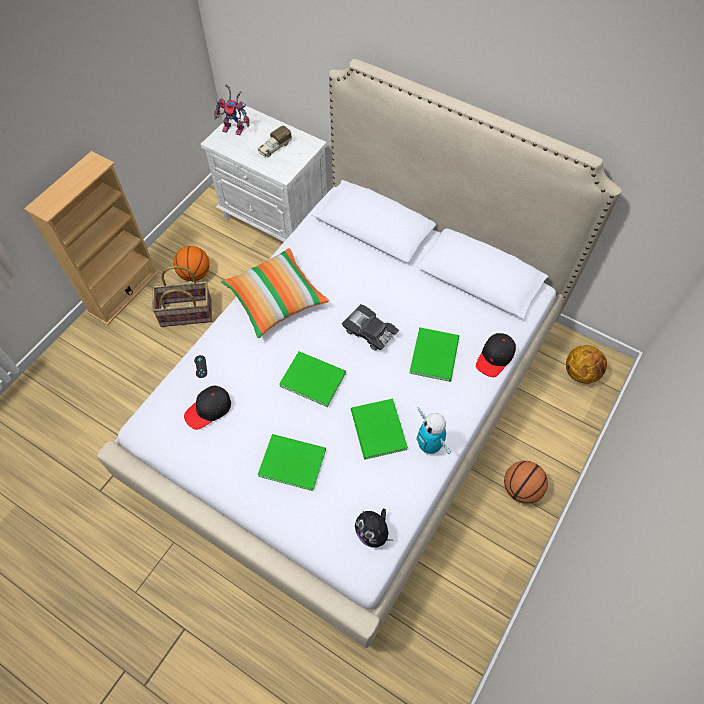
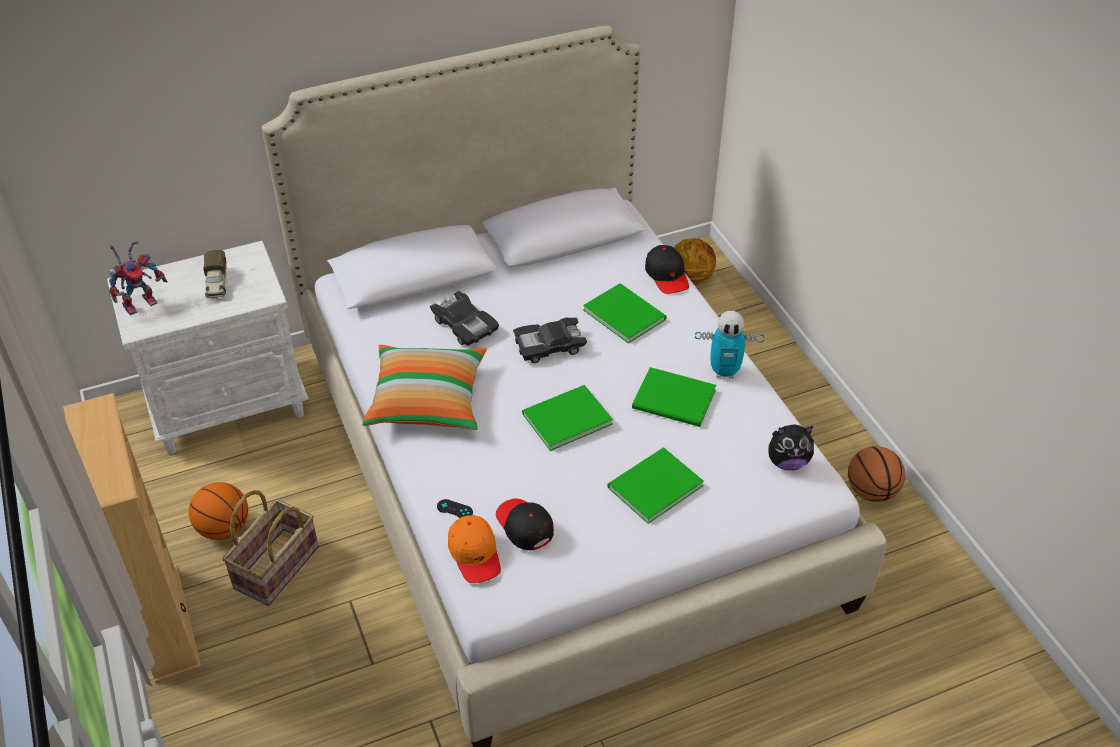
camera: 55 degrees left, 15 degrees down
(172, 397) = (475, 554): none -> orange cap
(208, 410) = (524, 526): black cap -> black cap turned 150 degrees clockwise
(352, 278) = (464, 325): none -> black toy car
(521, 488) = (778, 392): basketball -> basketball (871, 492)

